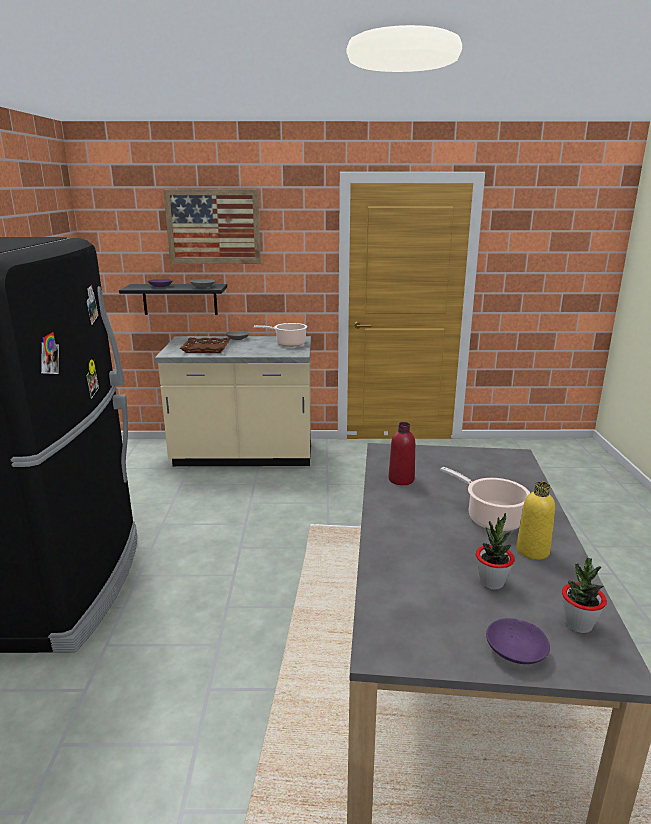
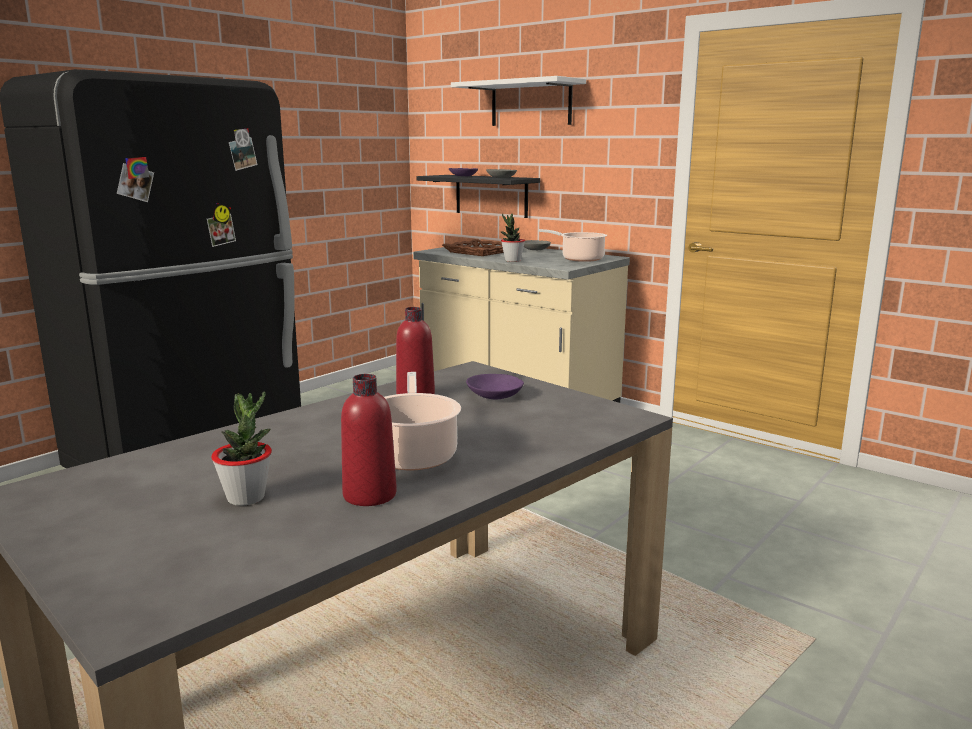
camera: 40 degrees right, 5 degrees down
(213, 227) = (531, 103): picture -> white shelf
(516, 650) = (100, 552): purple bowl -> purple bowl (495, 396)
(532, 551) = (369, 495): yellow bottle -> red bottle
(578, 624) = (215, 569): potted plant -> potted plant (512, 261)

